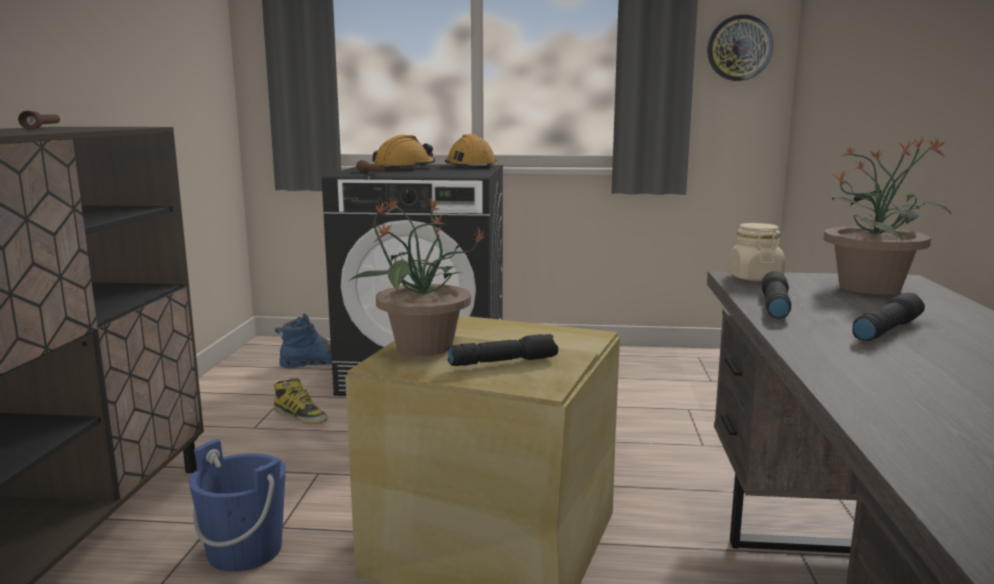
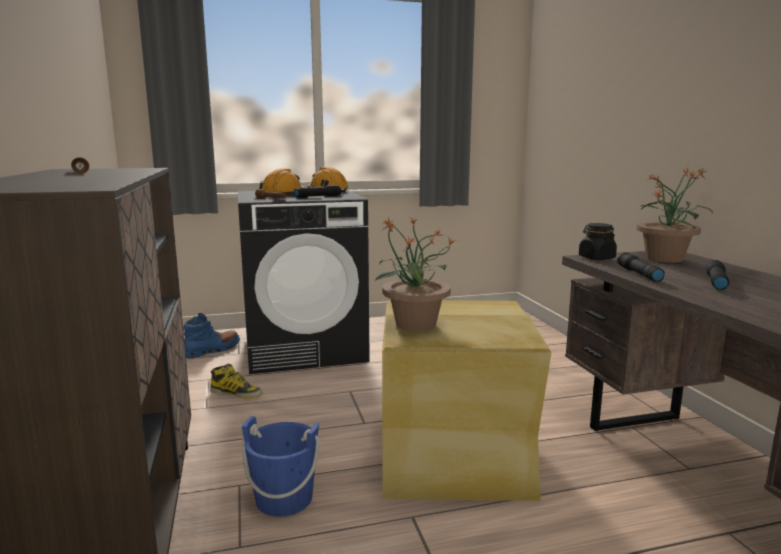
camera: 20 degrees left, 0 degrees up
(503, 361) = (481, 327): black flashlight -> black flashlight (318, 197)
(739, 48) = (494, 106): wall clock -> none
(754, 278) = (596, 258): beige jar -> black jar

